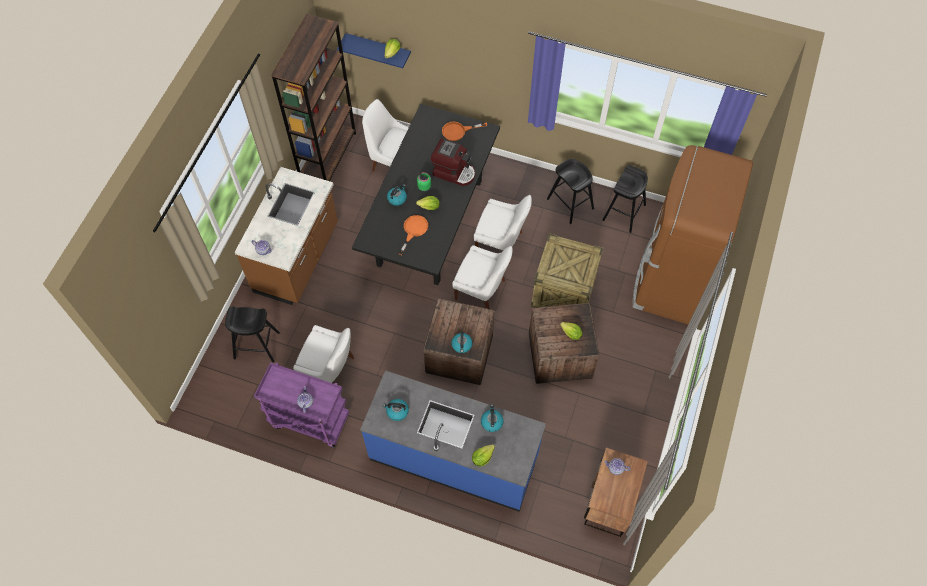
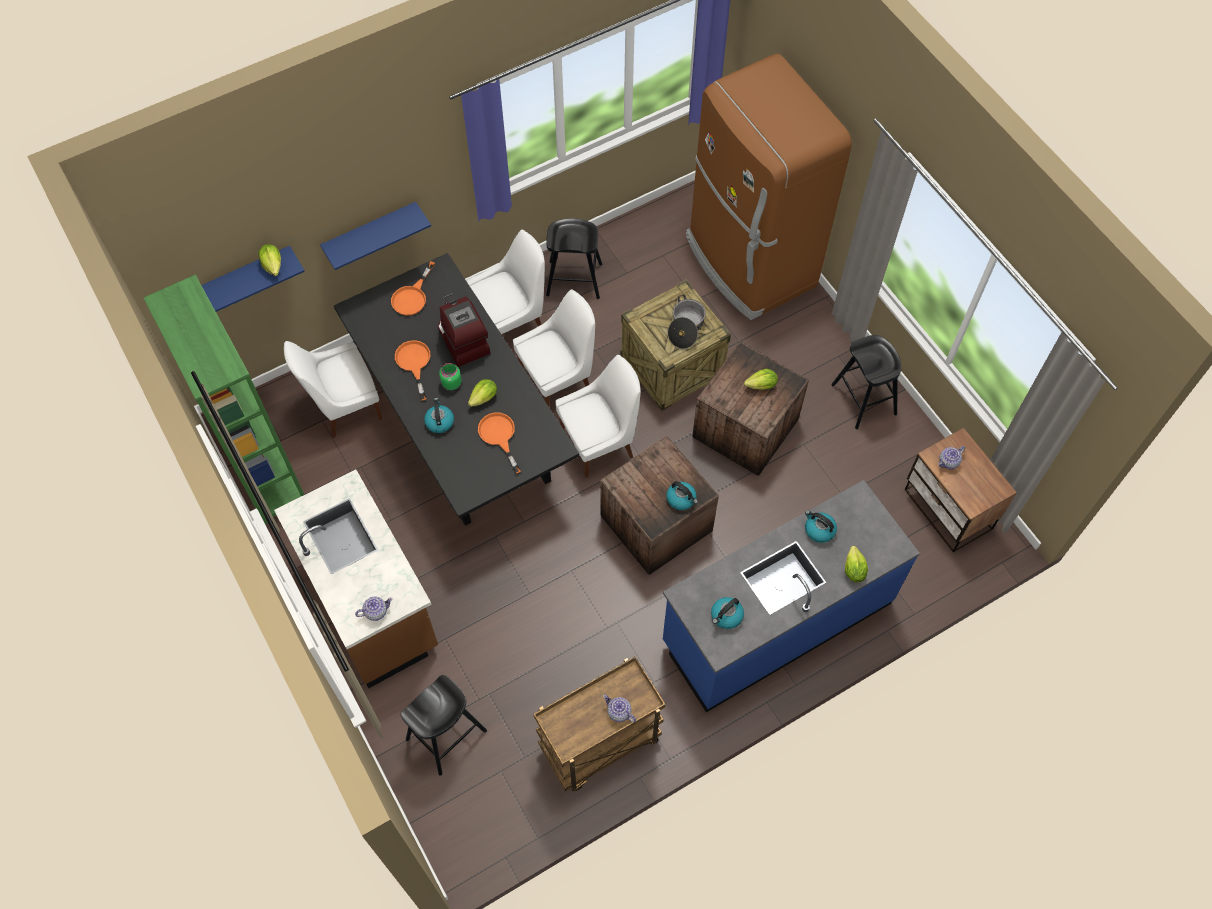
camera: 50 degrees left, 0 degrees up
(309, 421) = (600, 745): purple cart -> brown cart
(328, 156) = (263, 469): brown bookcase -> green bookcase
(330, 370) = (555, 674): white chair -> white chair (512, 321)
(420, 162) = (414, 363): none -> orange frying pan
(454, 172) = (462, 340): coffee machine -> coffee machine turned 90 degrees counterclockwise
(462, 80) = (370, 232): none -> blue shelf
(571, 270) = (686, 328): none -> cooking pot
(624, 212) = (633, 241): black stool -> black stool (863, 399)

